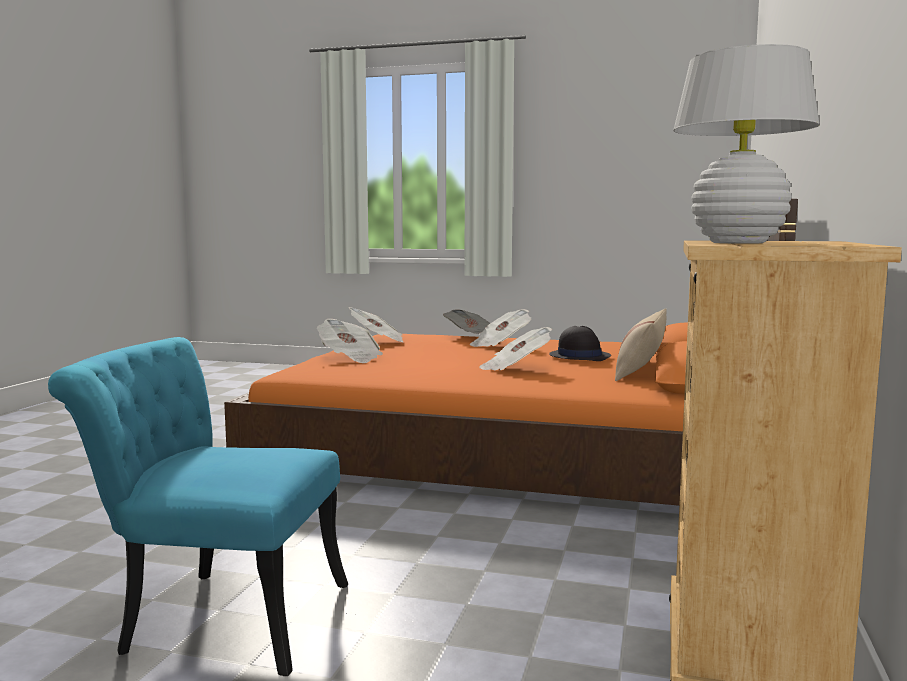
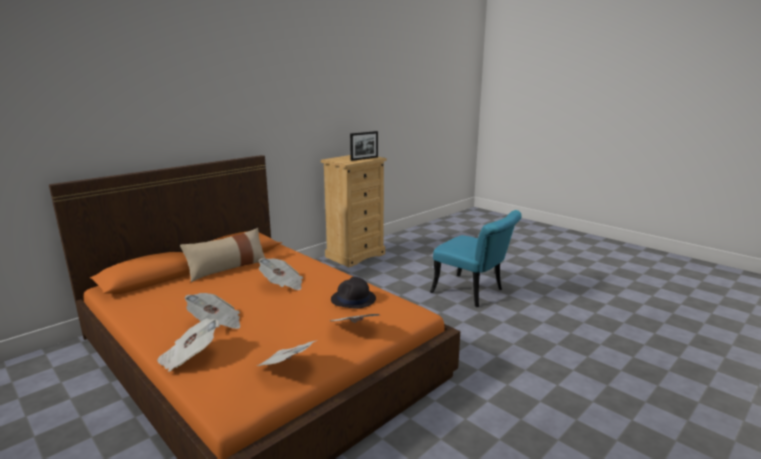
camera: 150 degrees left, 10 degrees up
(579, 356) = (215, 290): black hat -> black hat (353, 299)
(738, 243) = (364, 158): white table lamp -> picture frame

